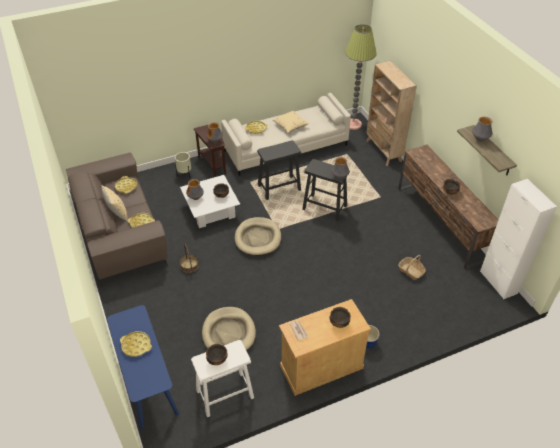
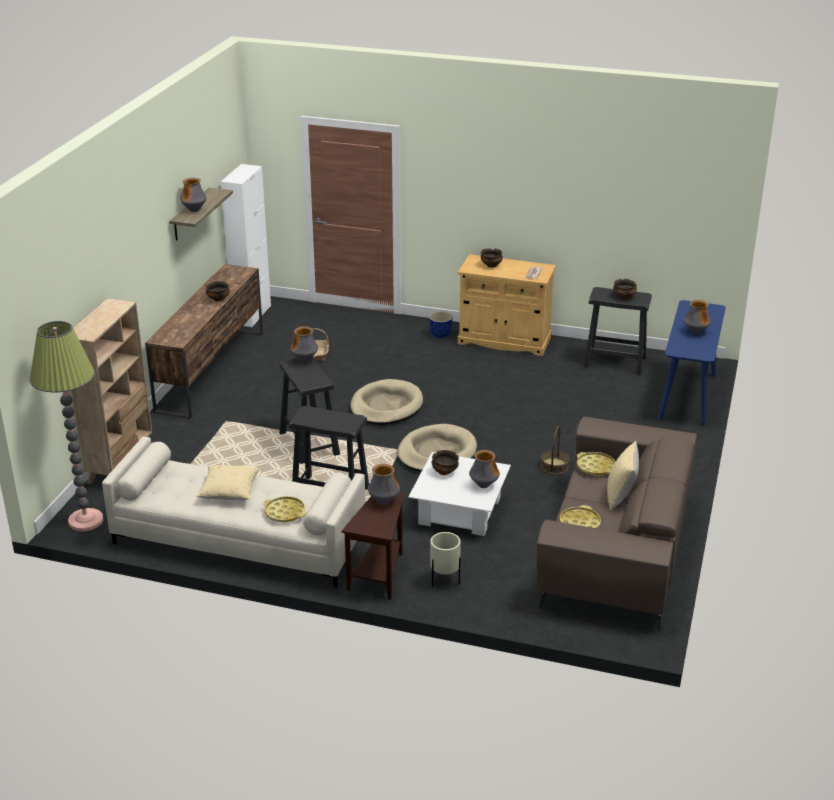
camera: 140 degrees left, 15 degrees down
(136, 345) = (695, 332): yellow tray -> vase
(224, 394) = (615, 362): white stool -> black stool
(228, 333) = (568, 394): beige dog bed -> beige dog bed (386, 406)

